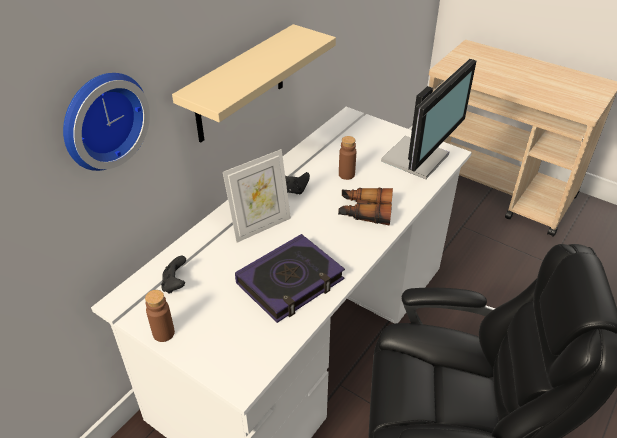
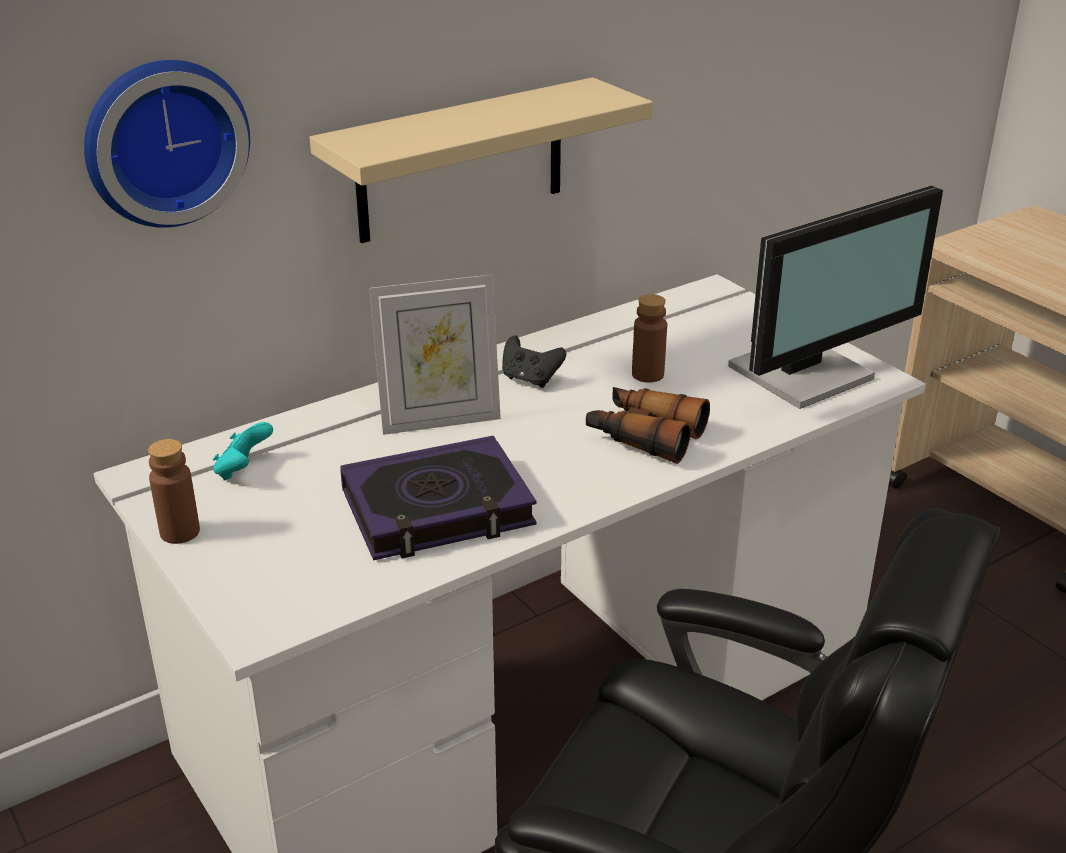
camera: 20 degrees right, 10 degrees down
(175, 284) = (243, 470): black game controller -> turquoise game controller

